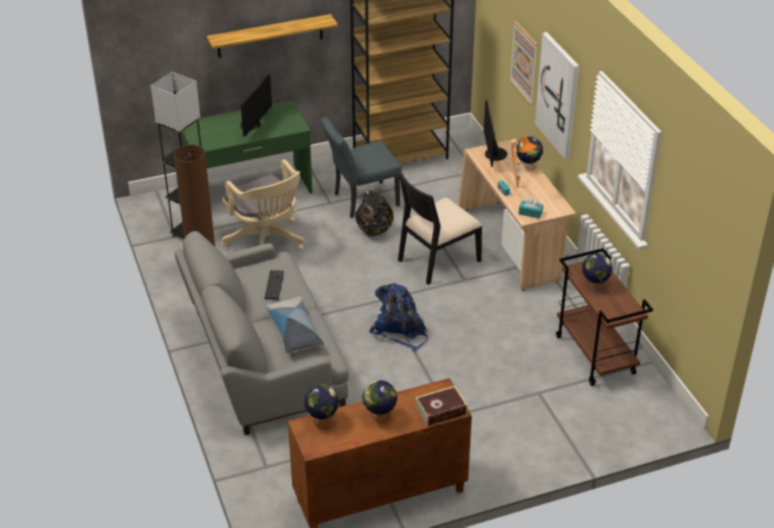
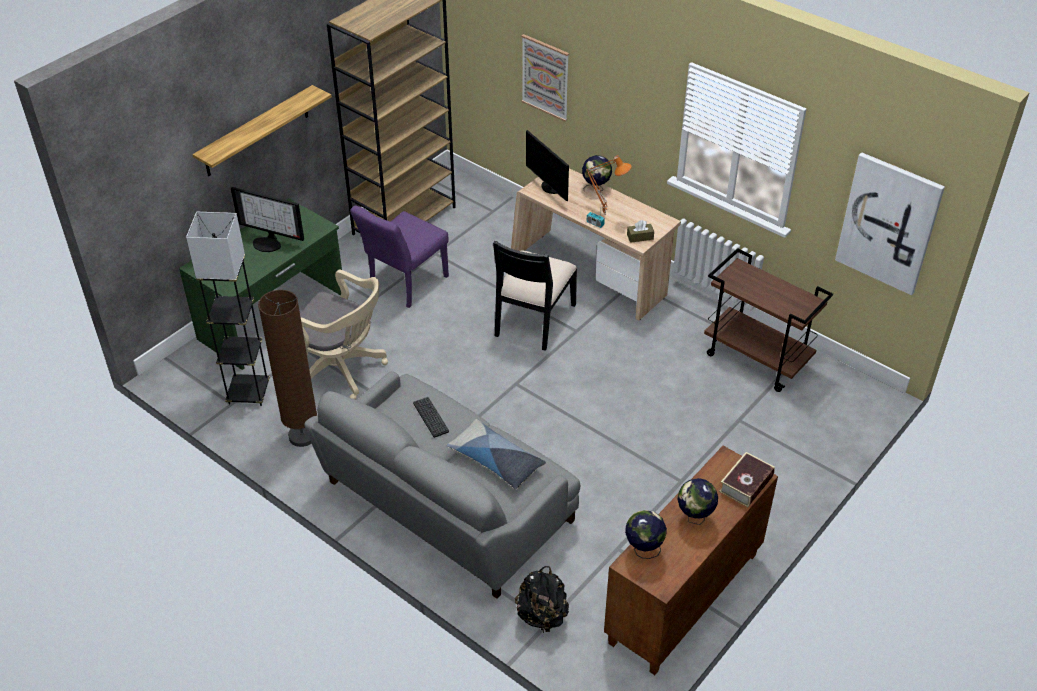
camera: 30 degrees left, 5 degrees up
(252, 125) = (268, 242): monitor -> monitor turned 60 degrees counterclockwise
(361, 201) = (404, 285): grey chair -> purple chair
(374, 230) = (443, 313): black backpack -> black backpack (542, 616)
(400, 330) = (558, 411): blue backpack -> none
(530, 213) = (640, 237): turquoise tissue box -> brown tissue box
(558, 95) = (614, 102): picture -> picture (888, 223)
(594, 286) = (757, 290): globe -> none

